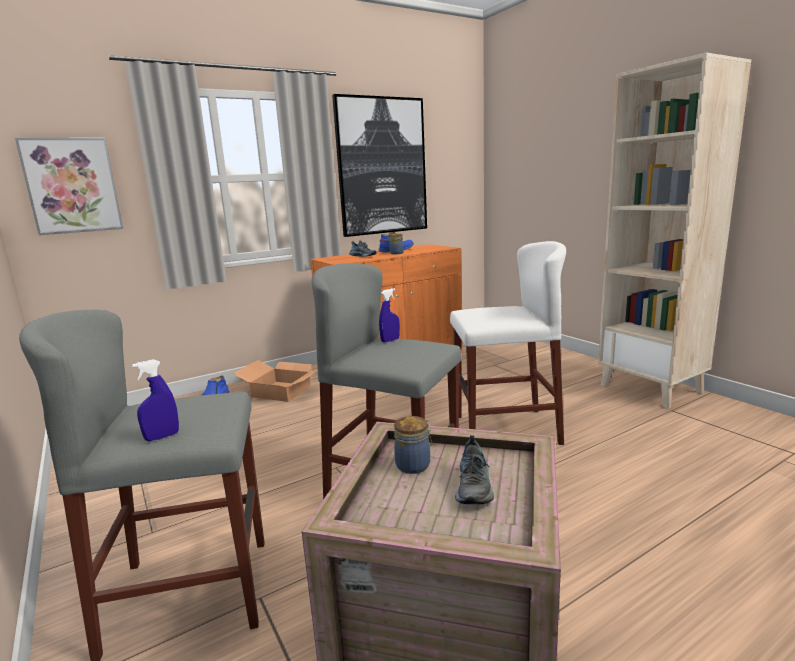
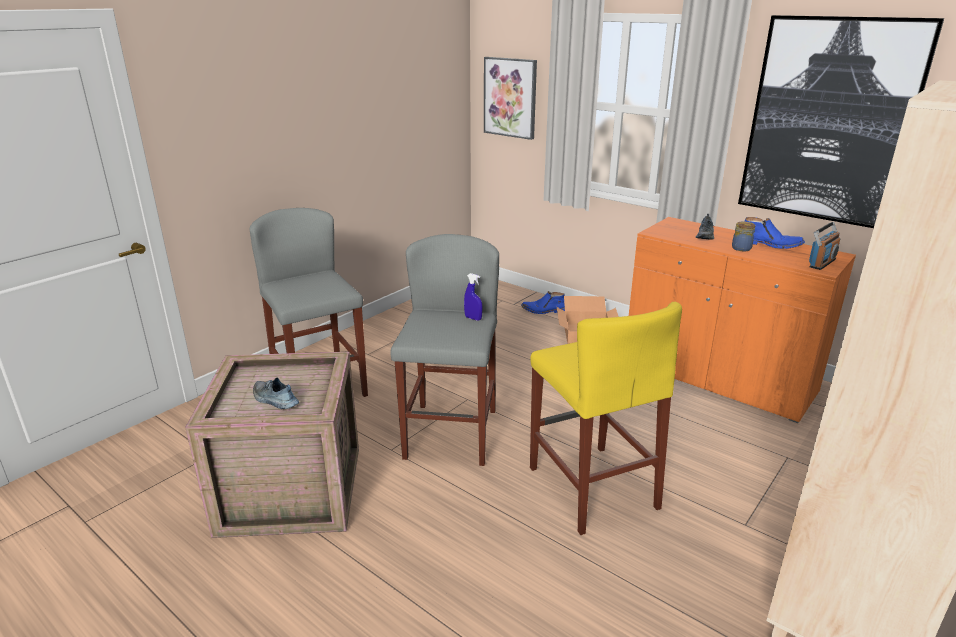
camera: 70 degrees right, 10 degrees up
(162, 437) = (285, 290): blue spray bottle -> none
(414, 465) = (300, 377): jar -> none
(437, 247) = (821, 263): none -> radio
(475, 486) = (275, 400): shoe -> shoe turned 45 degrees clockwise
(506, 429) = (592, 487): white stool -> yellow stool

